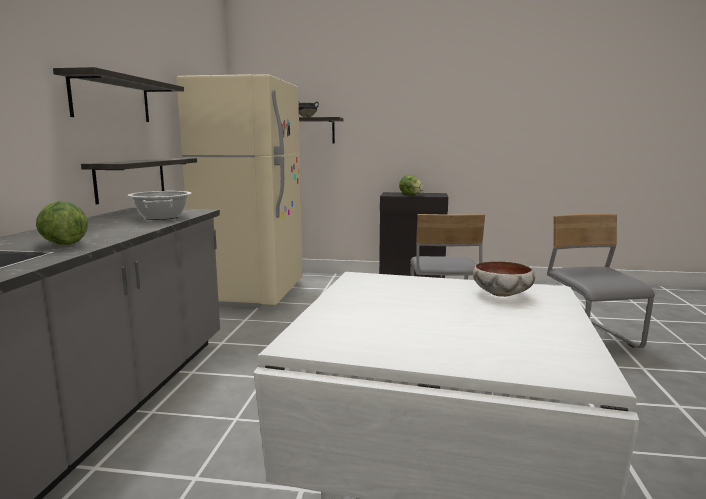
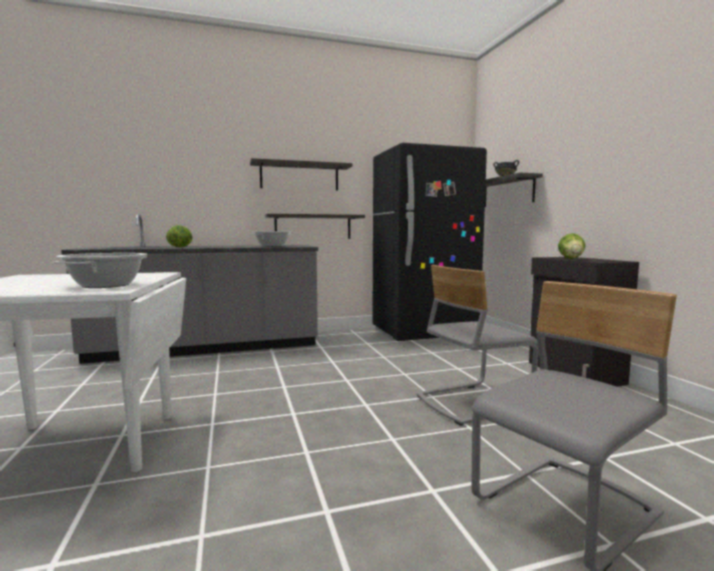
camera: 65 degrees right, 5 degrees down
(252, 292) = (423, 334): beige fridge -> black fridge
(503, 294) = (106, 285): bowl -> cooking pot

